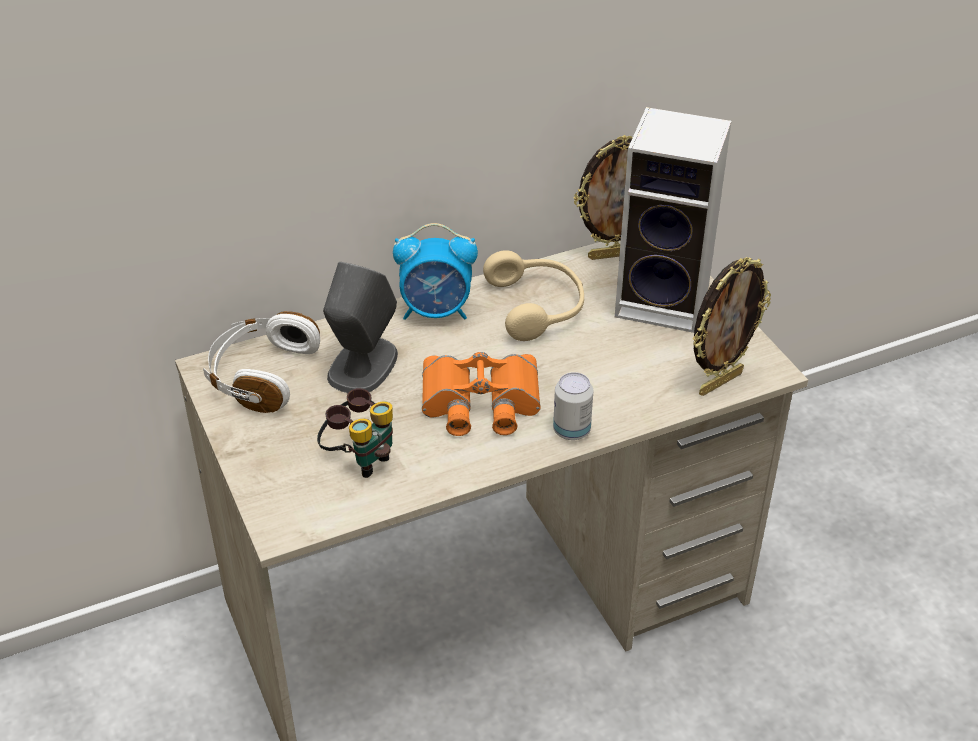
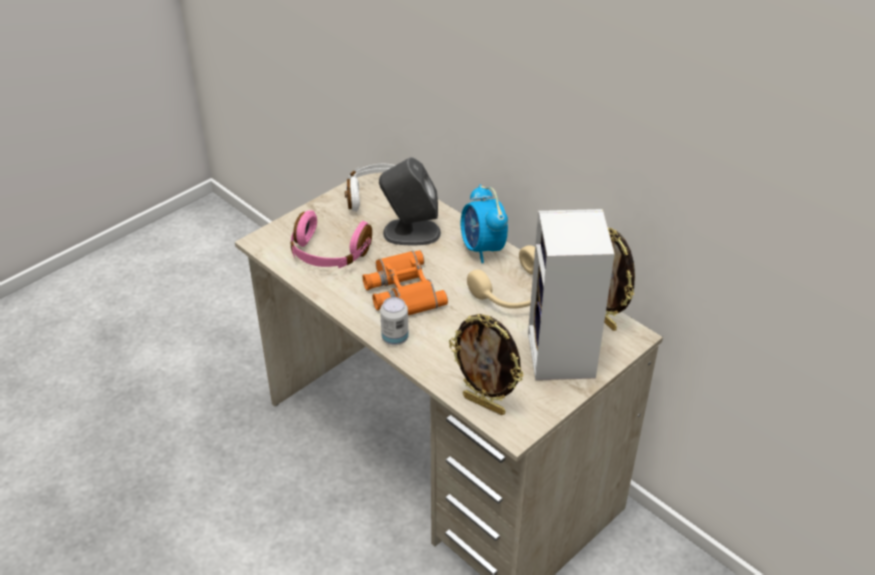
camera: 70 degrees right, 0 degrees up
(360, 458) = (329, 254): binoculars -> pink headphones

